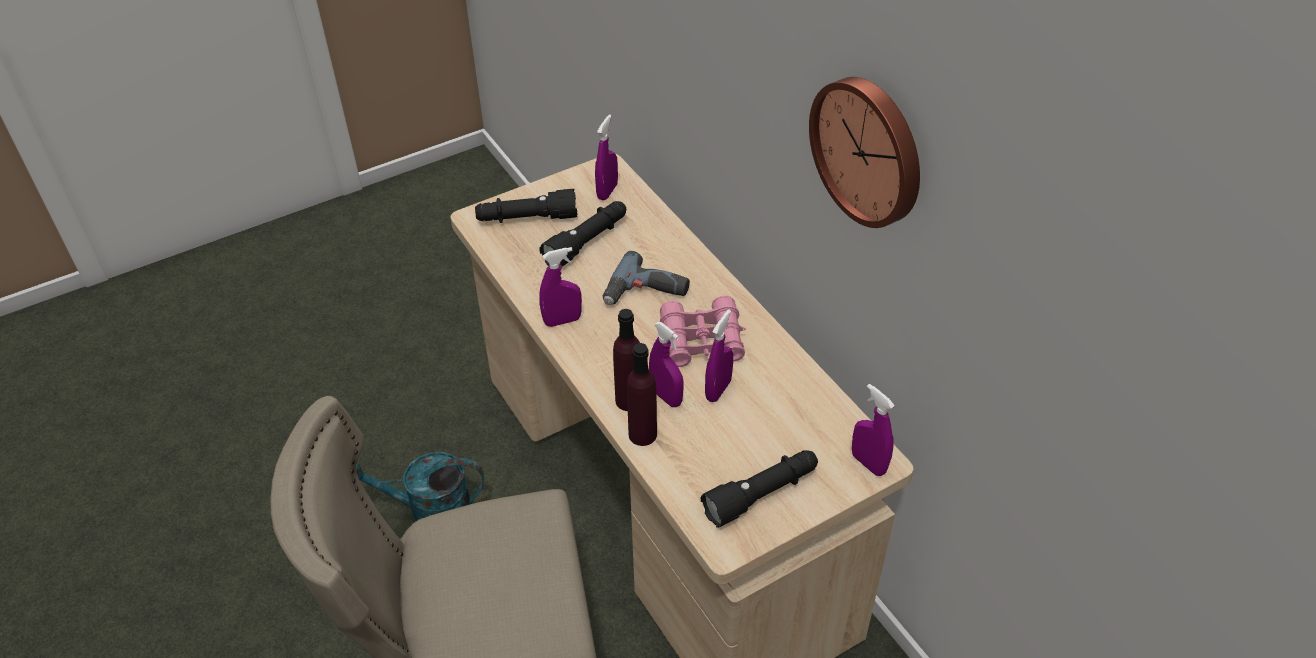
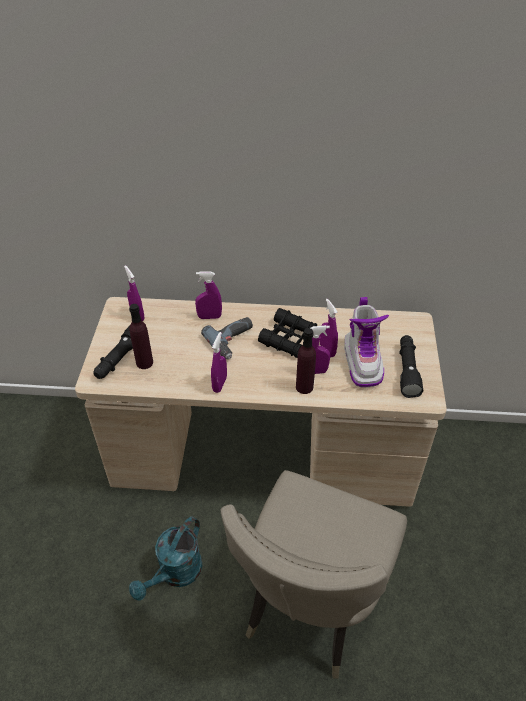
camera: 55 degrees left, 0 degrees up
(587, 242) = (168, 343): black flashlight -> none
(642, 434) = (332, 394): purple bottle -> purple bottle (144, 362)
(702, 340) = (288, 338): pink binoculars -> black binoculars
(732, 438) = (363, 362): none -> boot
(868, 463) = (416, 325): purple spray bottle -> purple spray bottle (209, 317)
(869, 150) = (367, 162): wall clock -> none

